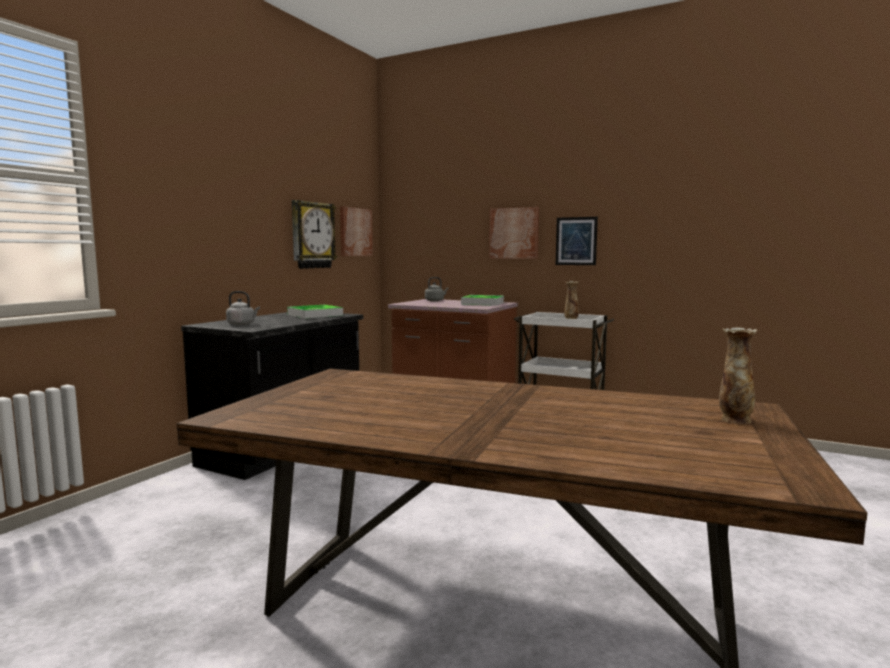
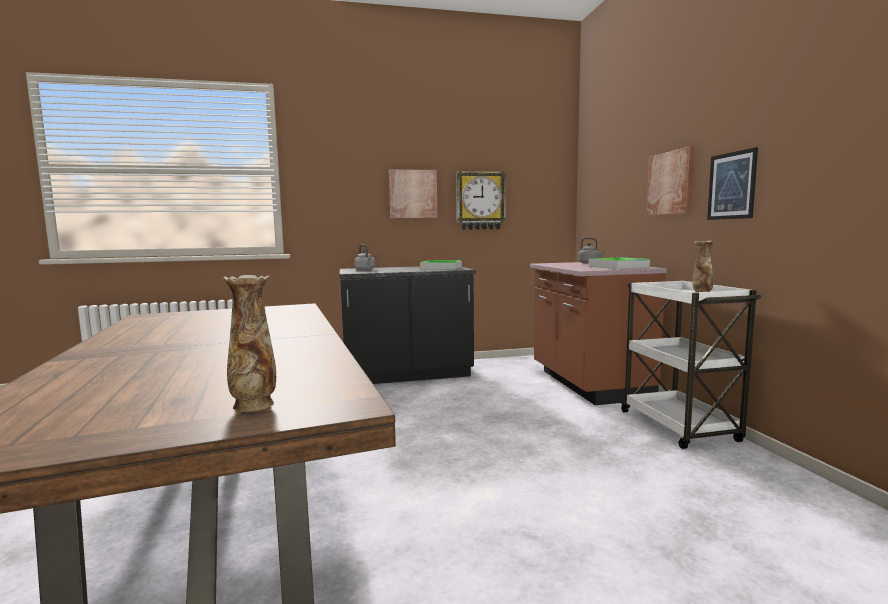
camera: 50 degrees right, 0 degrees up
(355, 232) = (538, 196): picture -> picture (413, 194)

